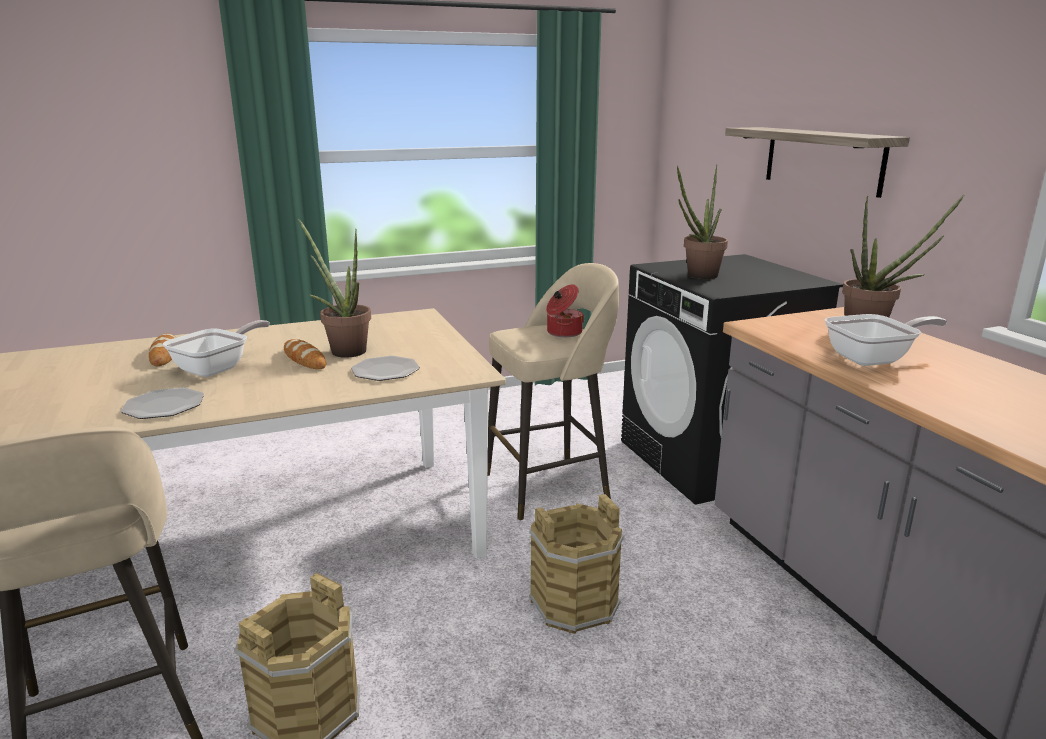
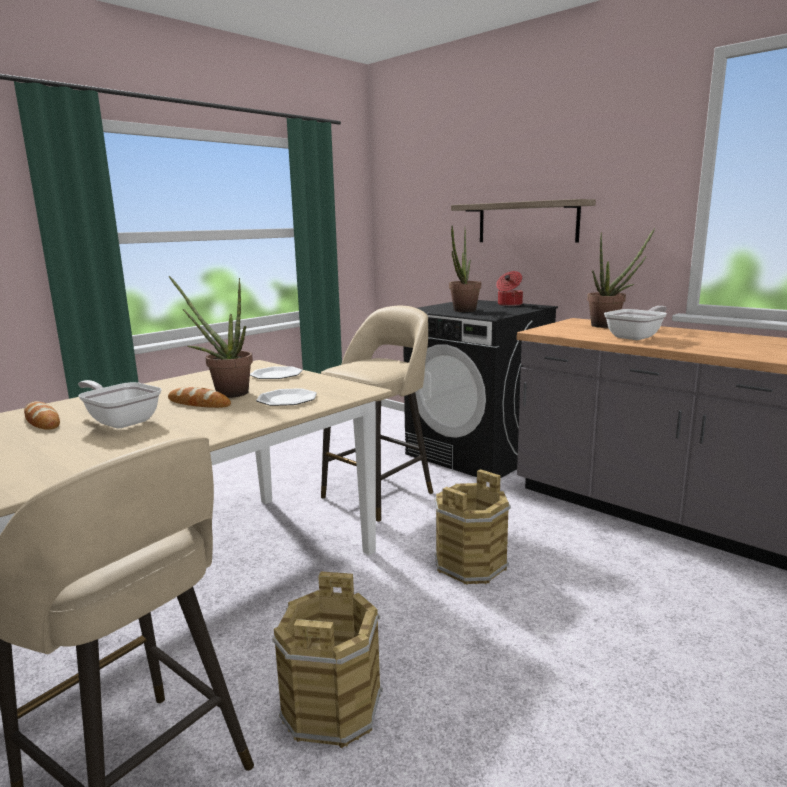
camera: 25 degrees left, 5 degrees down
(164, 406) = (111, 453): plate -> plate (276, 375)
(218, 368) = (121, 421): frying pan -> frying pan turned 60 degrees counterclockwise
(563, 332) = (384, 362): cooking pot -> cooking pot (509, 305)

